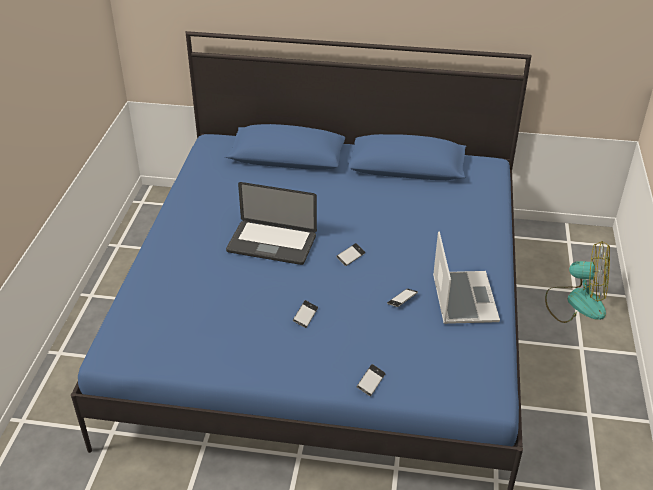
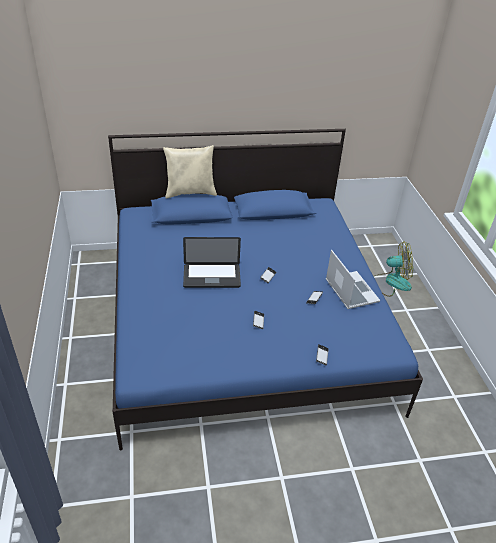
camera: 20 degrees left, 0 degrees up
(291, 124) = (190, 192): none -> beige pillow

